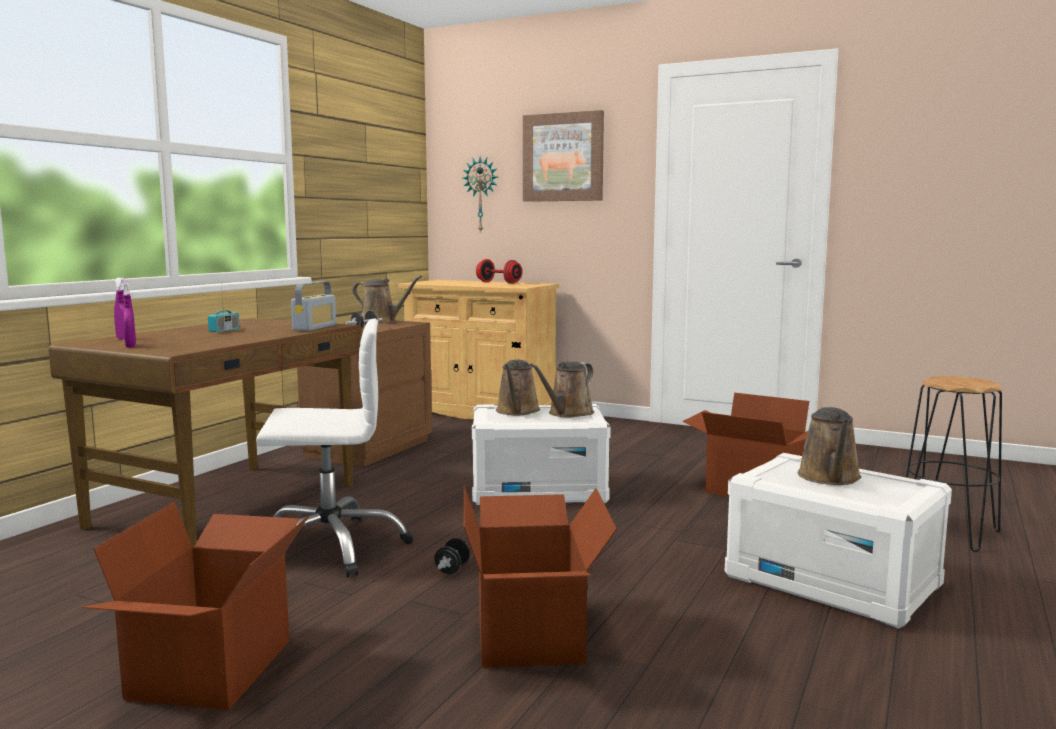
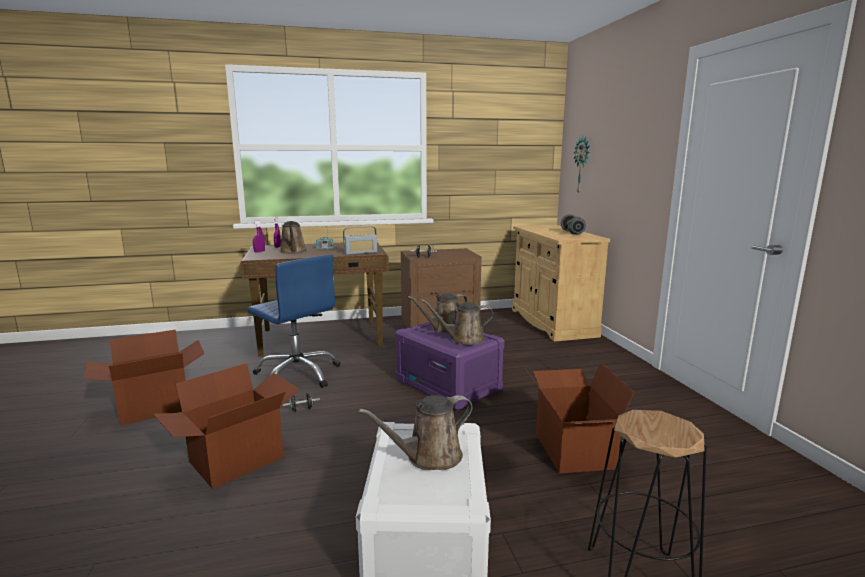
camera: 50 degrees right, 5 degrees up
(330, 547) = (298, 374): white office chair -> blue office chair
(381, 322) = (460, 251): brown watering can -> brown watering can (293, 251)
(499, 283) = (572, 232): red dumbbell -> grey dumbbell
(539, 489) = (449, 385): white storage box -> purple storage box
(563, 157) = (624, 136): picture -> none

